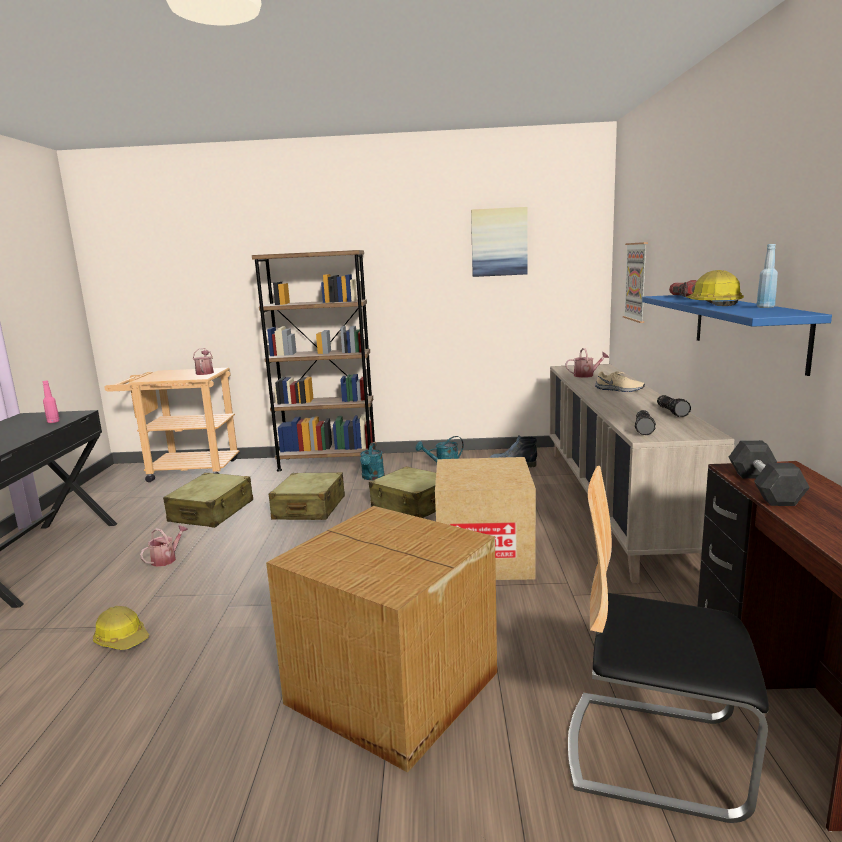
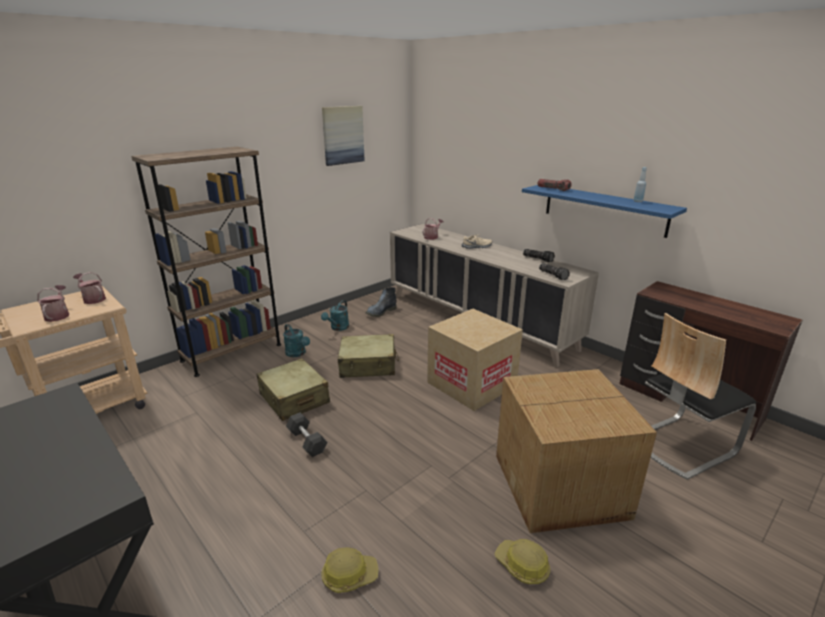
camera: 45 degrees left, 10 degrees up
(53, 422) = (63, 416): pink bottle -> none
(167, 559) = (250, 498): watering can -> watering can (58, 315)
(212, 511) = (205, 438): beige suitcase -> none
(636, 281) = (456, 167): picture -> none
(712, 304) = (601, 198): hard hat -> hard hat (522, 566)
(764, 488) = (681, 301): grey dumbbell -> grey dumbbell (307, 441)

